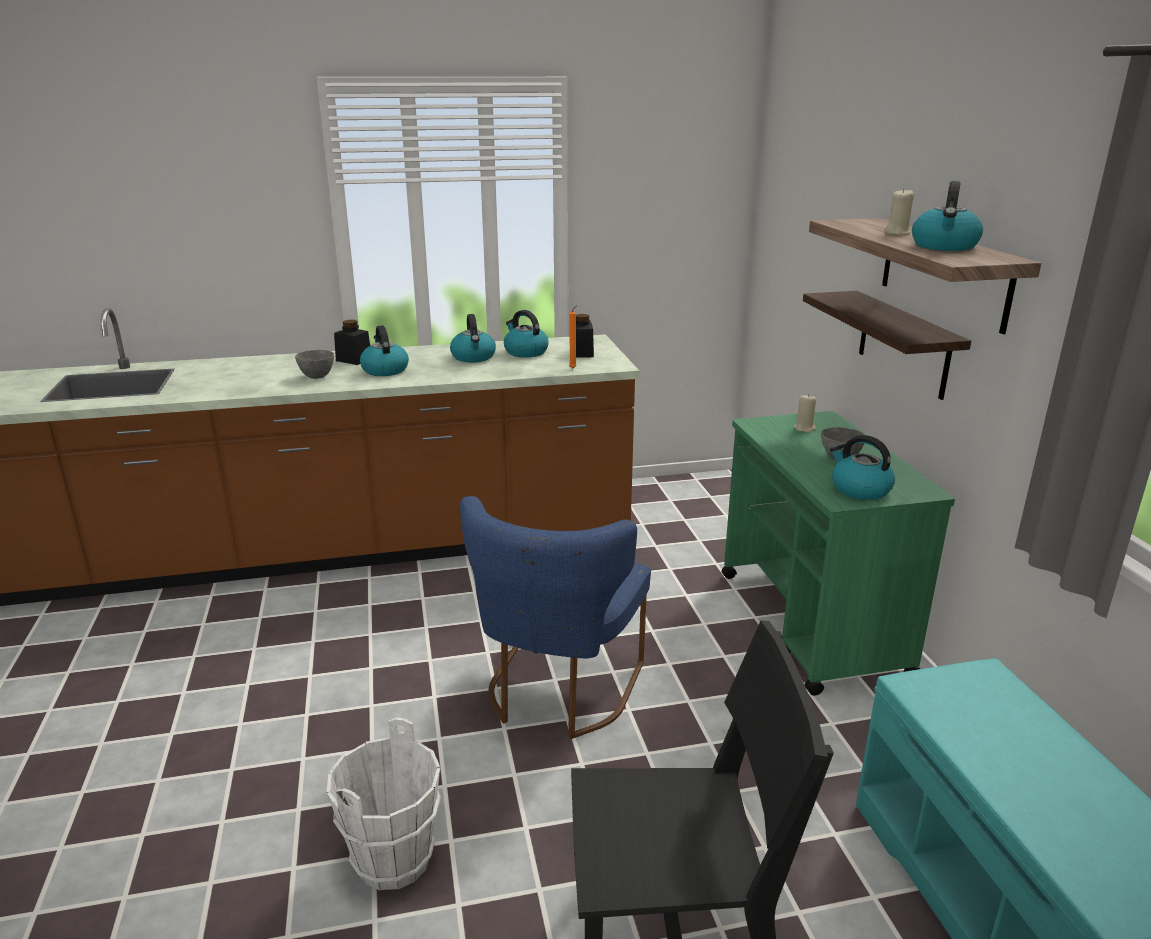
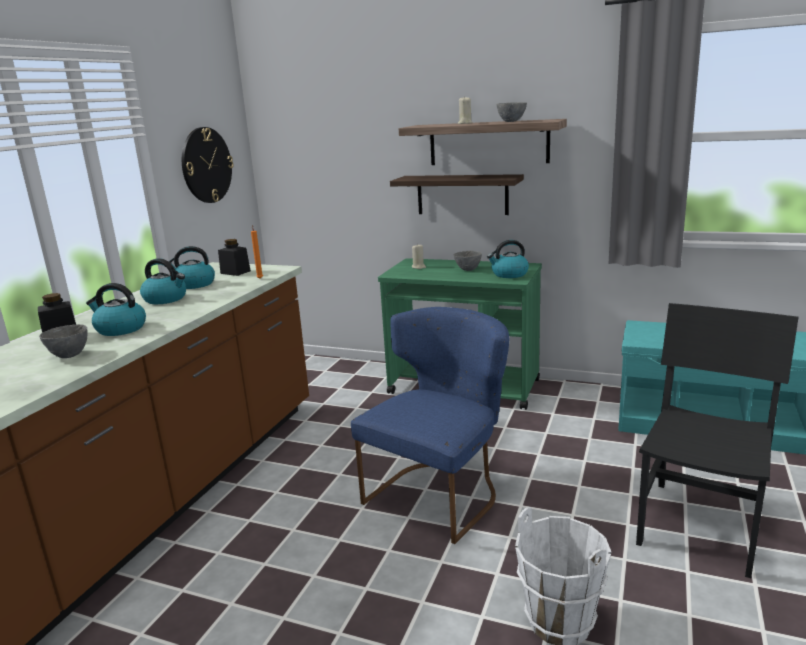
camera: 55 degrees left, 5 degrees down
(557, 692) = (441, 492): blue chair -> blue chair turned 105 degrees counterclockwise
(660, 219) = (206, 165): none -> wall clock
(944, 246) = (511, 121): kettle -> grey bowl

